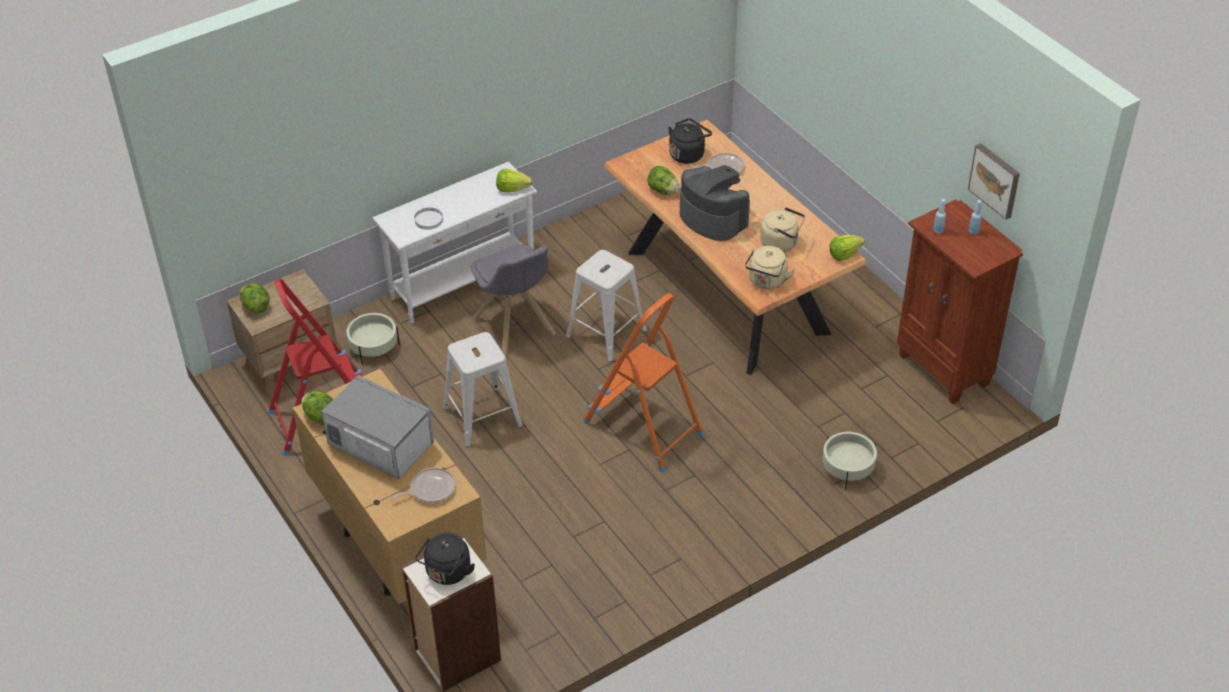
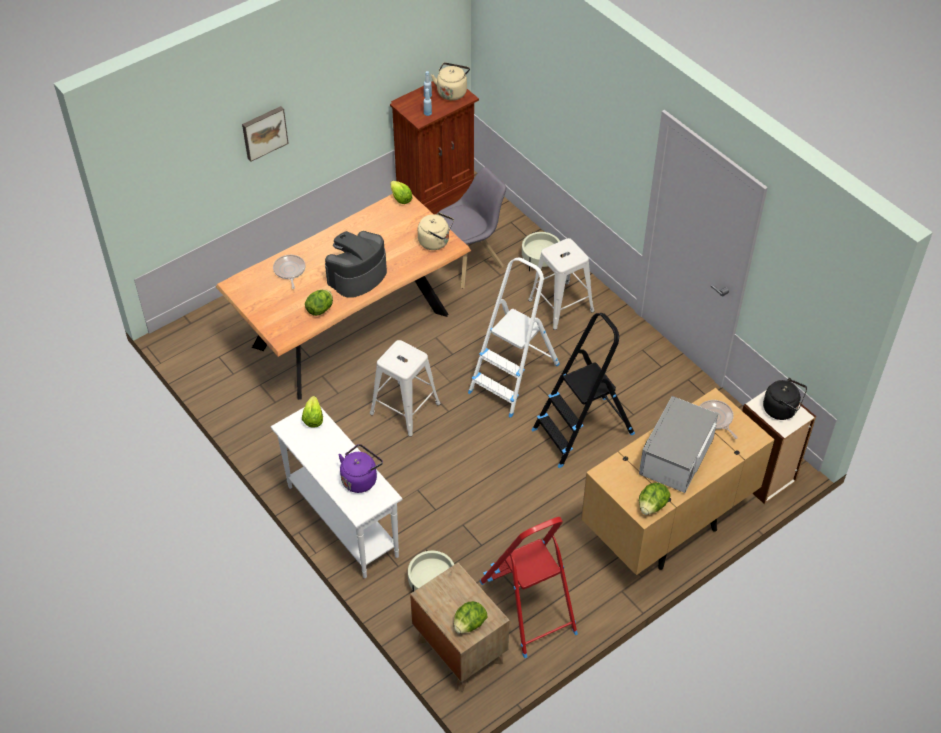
camera: 95 degrees left, 5 degrees up
(428, 220) = (360, 479): white plate -> purple kettle
(482, 417) = (513, 487): white stool -> white stool (561, 305)
(515, 326) = (399, 474): grey chair -> grey chair (470, 263)
(552, 484) = (582, 432): none -> black step ladder
(642, 427) = (513, 378): orange step ladder -> white step ladder
(688, 154) = (268, 294): black kettle -> none
(781, 243) = (388, 234): beige kettle -> beige kettle (452, 92)
(995, 180) = (410, 58): picture -> picture (264, 132)

